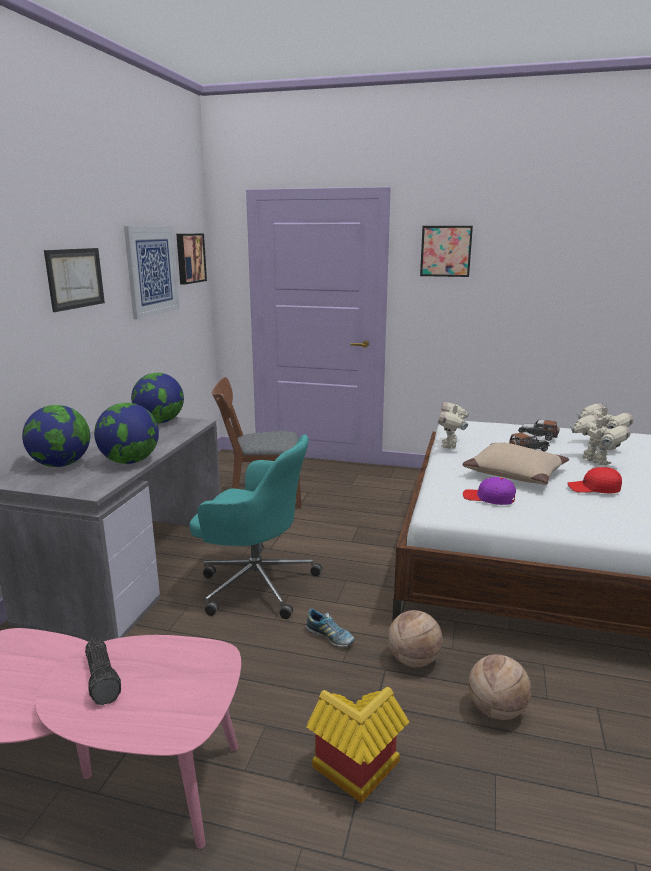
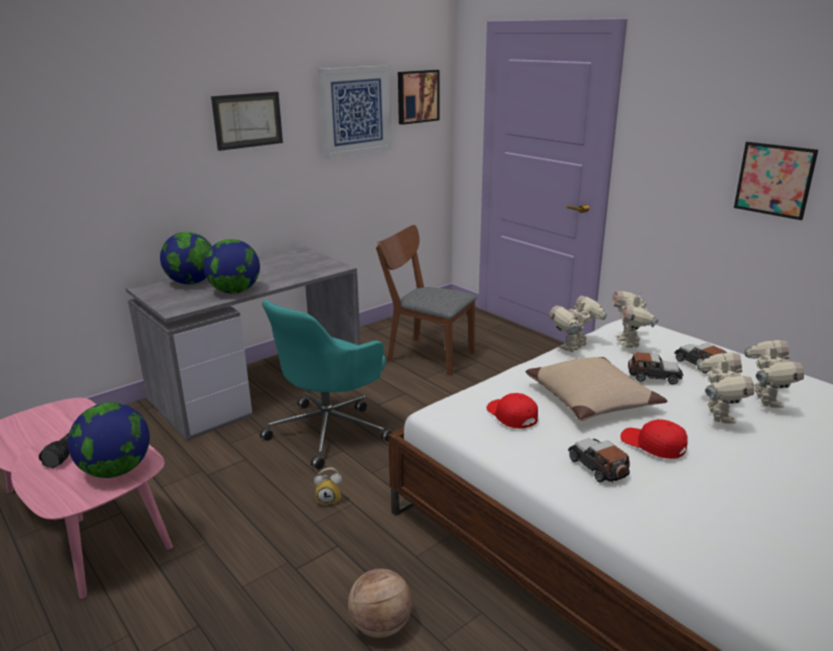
camera: 35 degrees right, 5 degrees up
(160, 422) = (312, 260): globe -> globe (116, 470)
(255, 583) = (330, 431): turquoise office chair -> turquoise office chair turned 75 degrees clockwise
(330, 637) = (330, 499): shoe -> alarm clock
(354, 773) = (217, 608): toy house -> none
(413, 660) = (369, 549): basketball -> none
(445, 251) = (681, 103): picture -> picture (774, 180)
(479, 434) = (629, 343): none -> toy robot
(489, 498) = (511, 416): purple cap -> red cap
(590, 511) = (598, 467): none -> toy car

